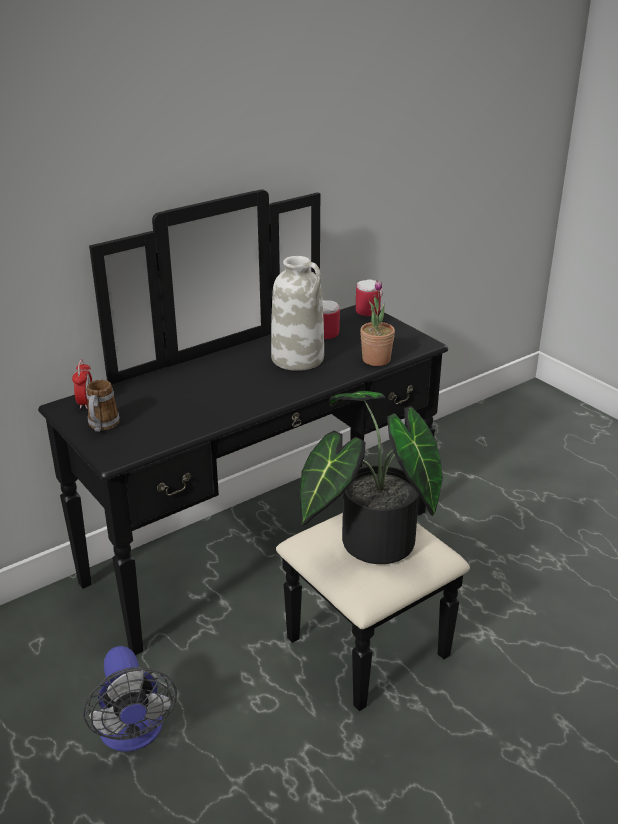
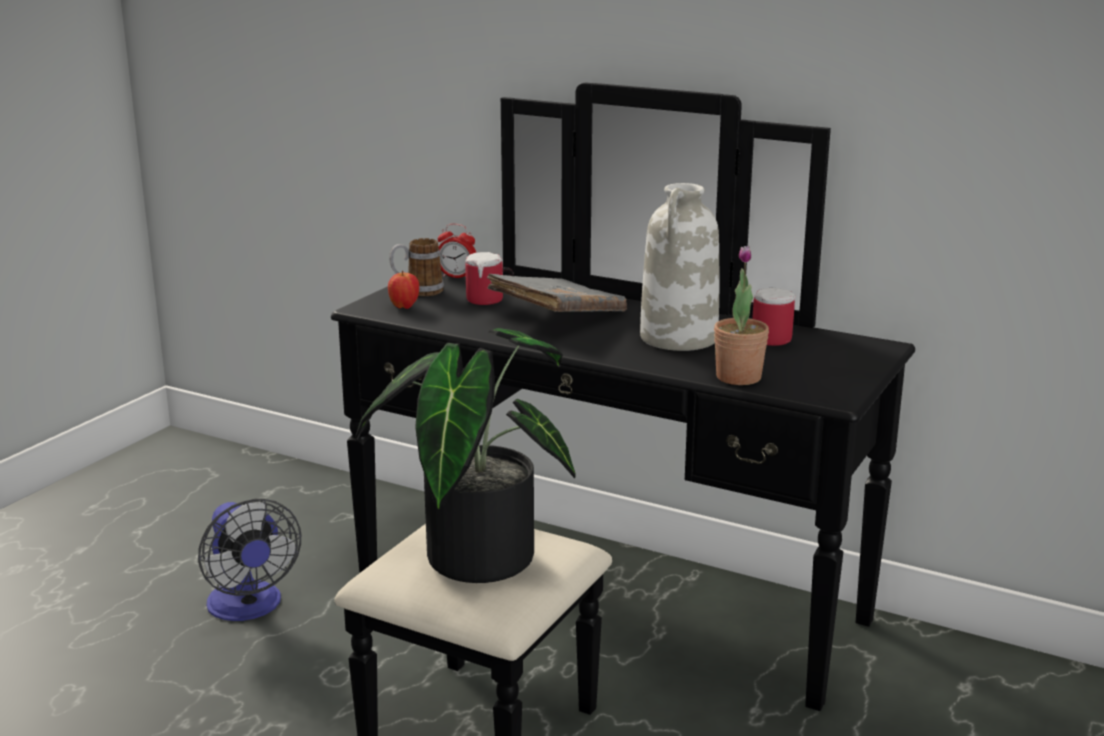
camera: 65 degrees right, 10 degrees down
(85, 402) = (457, 277): alarm clock -> alarm clock turned 45 degrees clockwise
(131, 439) = (404, 307): none -> apple
(133, 734) = (248, 607): fan -> fan turned 75 degrees counterclockwise
(216, 386) = (557, 316): none -> grey book
(369, 310) = (887, 350): mug -> mug (490, 300)

